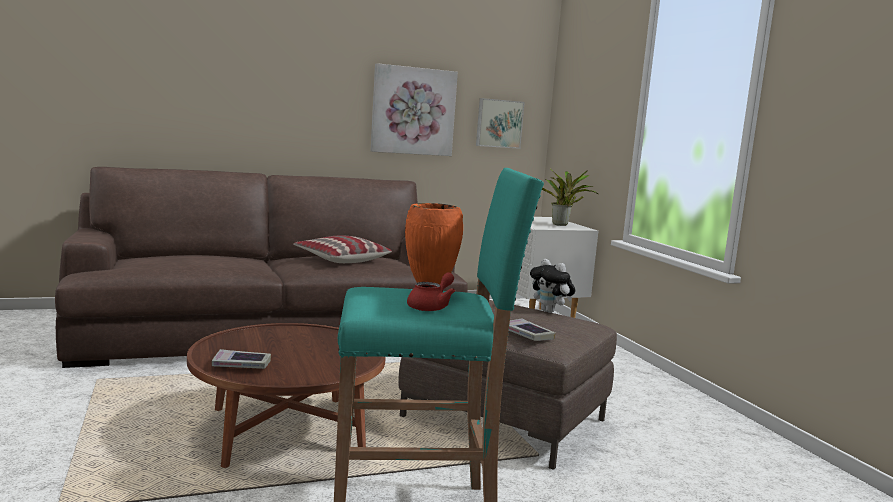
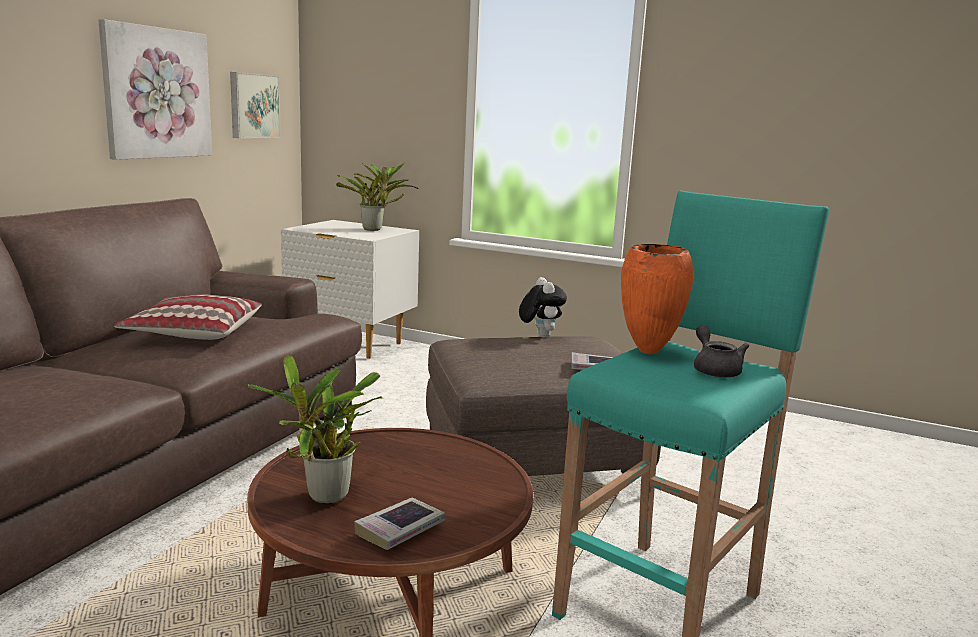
camera: 45 degrees left, 5 degrees up
(247, 344) = (324, 499): none -> potted plant
(431, 307) = (714, 370): red teapot -> grey teapot
(550, 311) = (539, 336): plush toy -> plush toy turned 105 degrees counterclockwise

